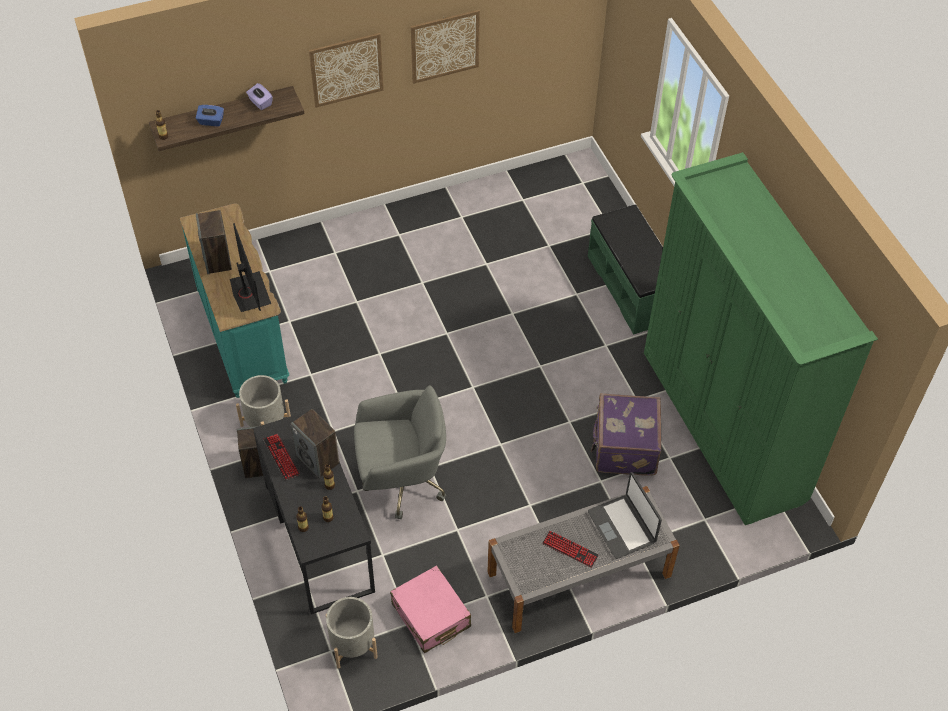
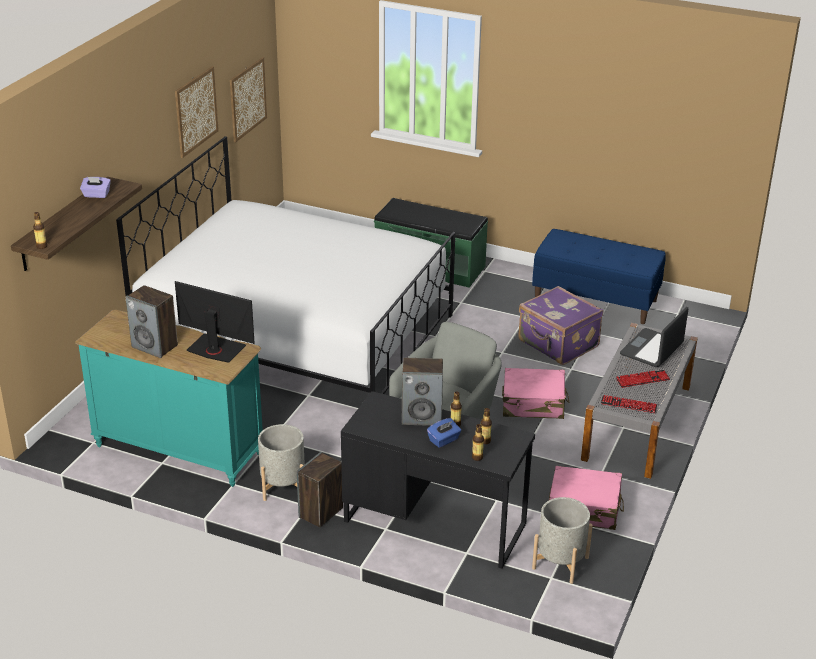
camera: 45 degrees left, 20 degrees down
(211, 122) = (71, 221): blue tissue box -> blue tissue box (444, 440)
(281, 457) = (392, 432): keyboard -> keyboard (628, 405)
(346, 69) = (140, 149): picture -> picture (247, 98)
(441, 287) = (296, 335): none -> white bed
(525, 491) = (533, 403): none -> pink suitcase
(622, 527) = (652, 349): laptop -> laptop turned 105 degrees clockwise
(722, 426) = (596, 299): green wardrobe -> blue bench

